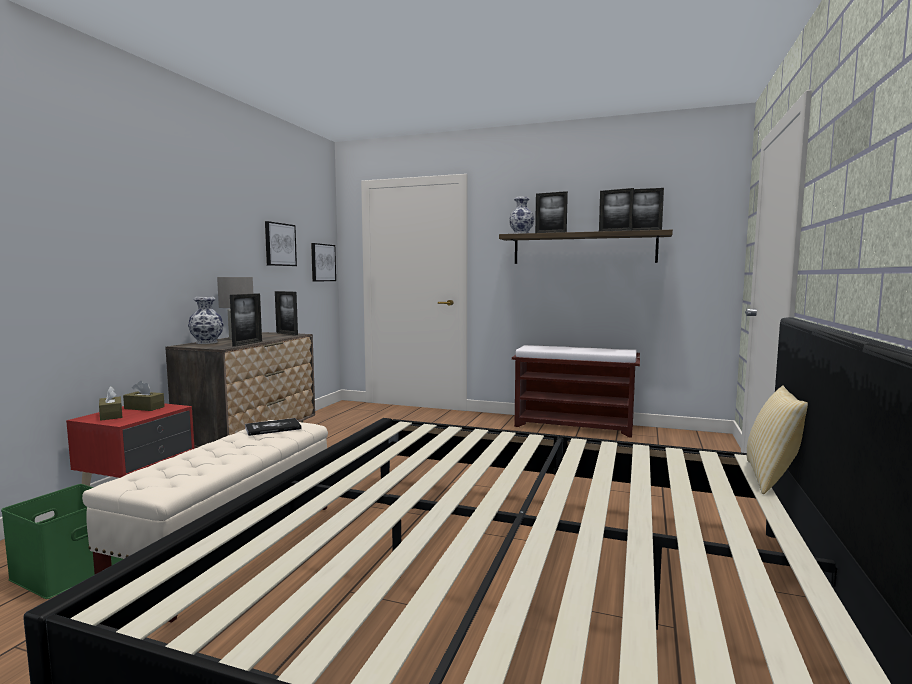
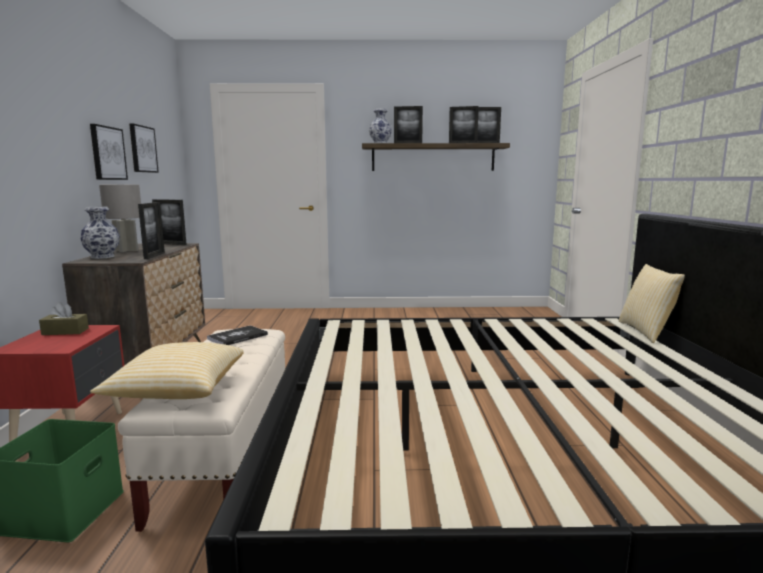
camera: 20 degrees left, 5 degrees up
(111, 415) = (36, 343): brown tissue box -> none
(155, 471) = (177, 390): none -> pillow
(322, 262) = (175, 169): picture -> picture (107, 153)
(575, 426) = (431, 312): brown bench -> none

